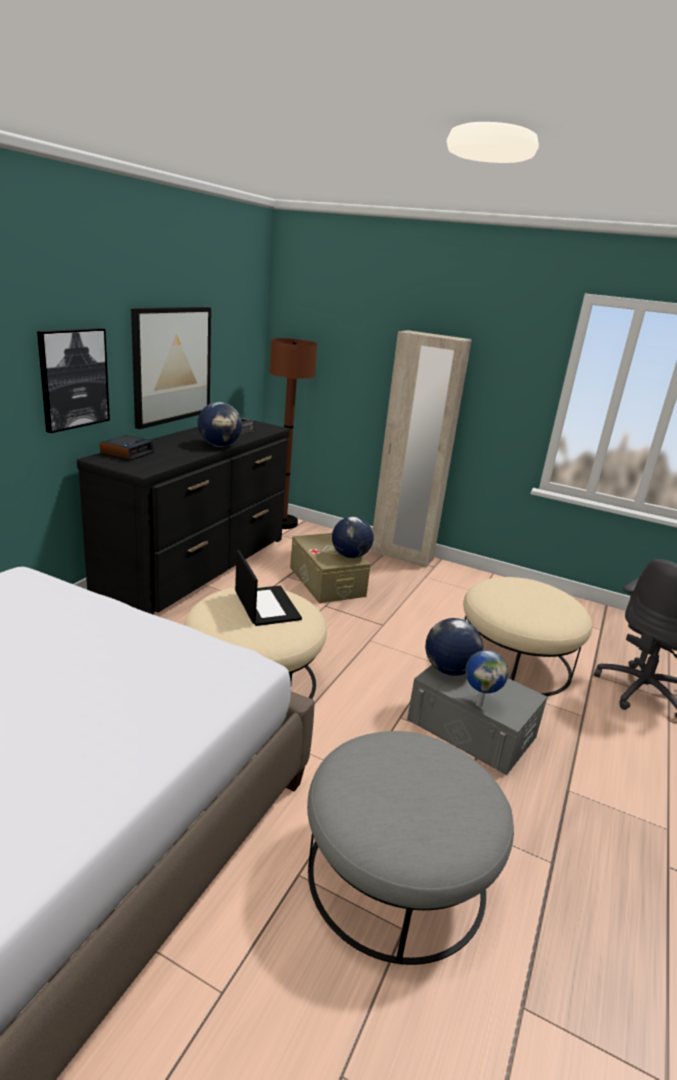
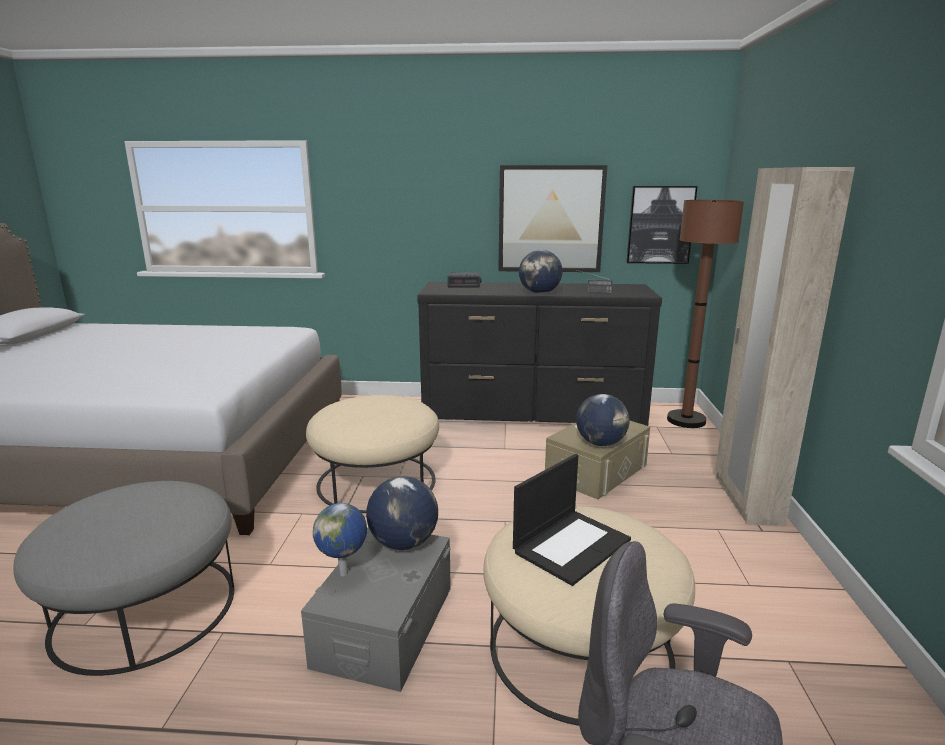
camera: 70 degrees right, 5 degrees down
(73, 378) = (435, 219): picture -> picture (660, 225)
(266, 605) = (385, 411): laptop -> laptop (571, 545)

